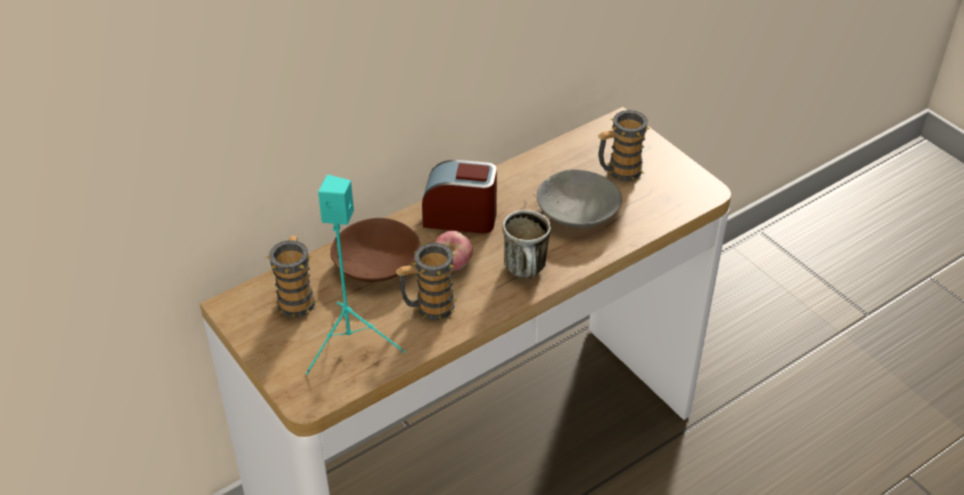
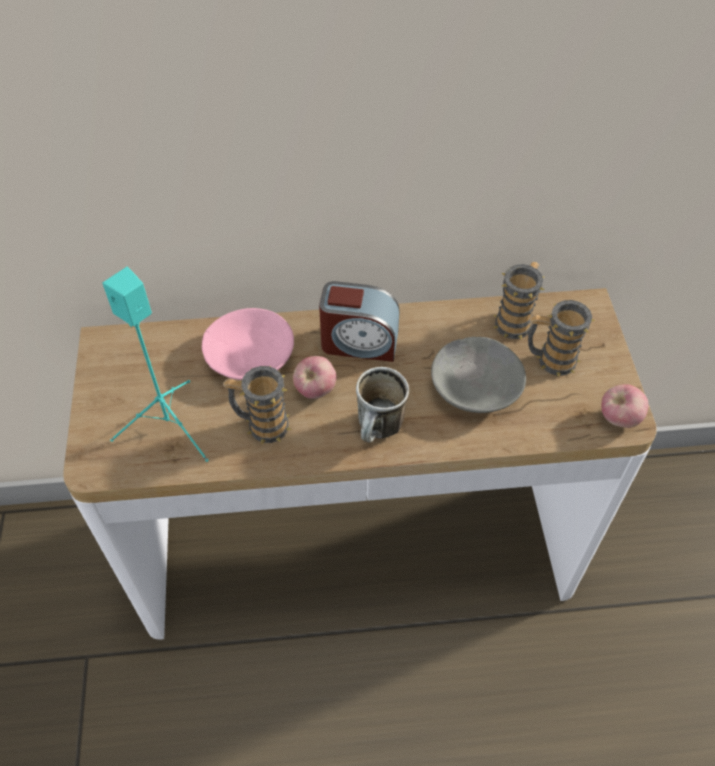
camera: 30 degrees right, 10 degrees up
(297, 298) = (158, 360): mug -> mug (515, 320)
(375, 264) = (249, 356): brown bowl -> pink bowl
(460, 217) = (359, 342): alarm clock -> alarm clock turned 150 degrees clockwise
(698, 191) = (618, 419): none -> apple

